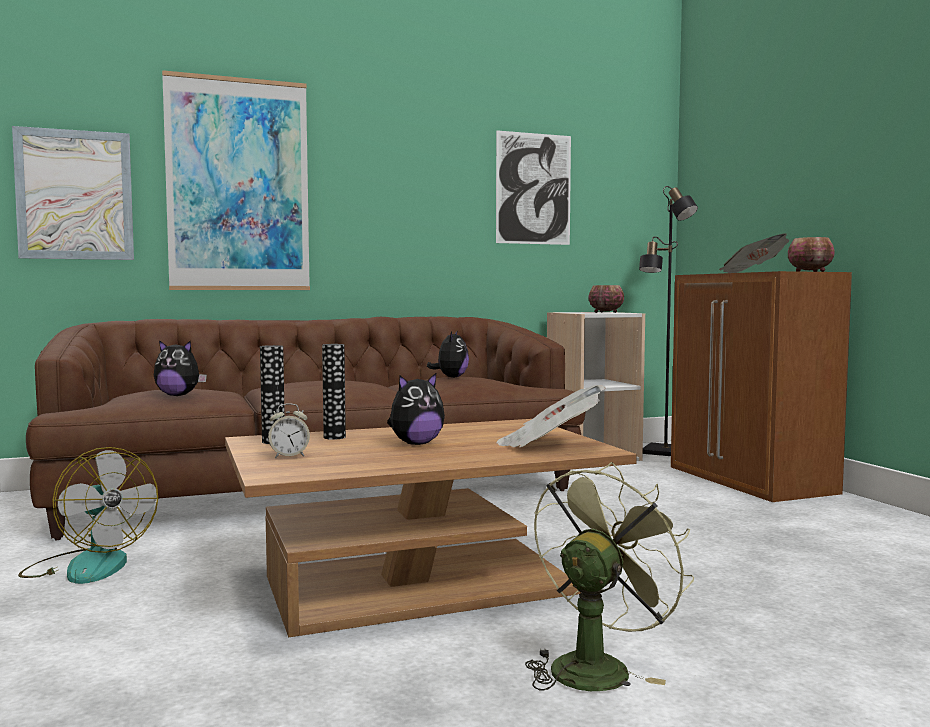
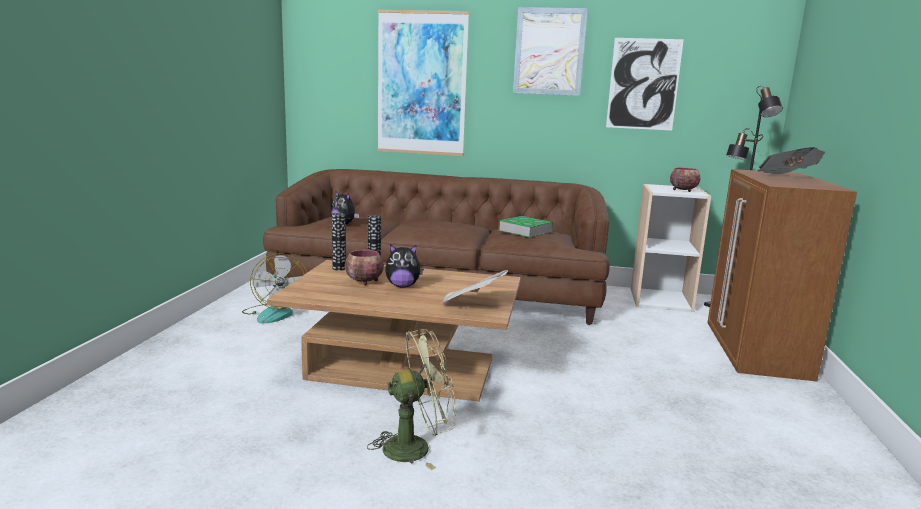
camera: 30 degrees right, 10 degrees up
(75, 195) = (329, 91): picture -> picture (549, 51)
(288, 456) = (324, 282): alarm clock -> none
(451, 377) = (525, 231): plush toy -> book
(811, 272) = (819, 186): bowl -> bowl (364, 282)

